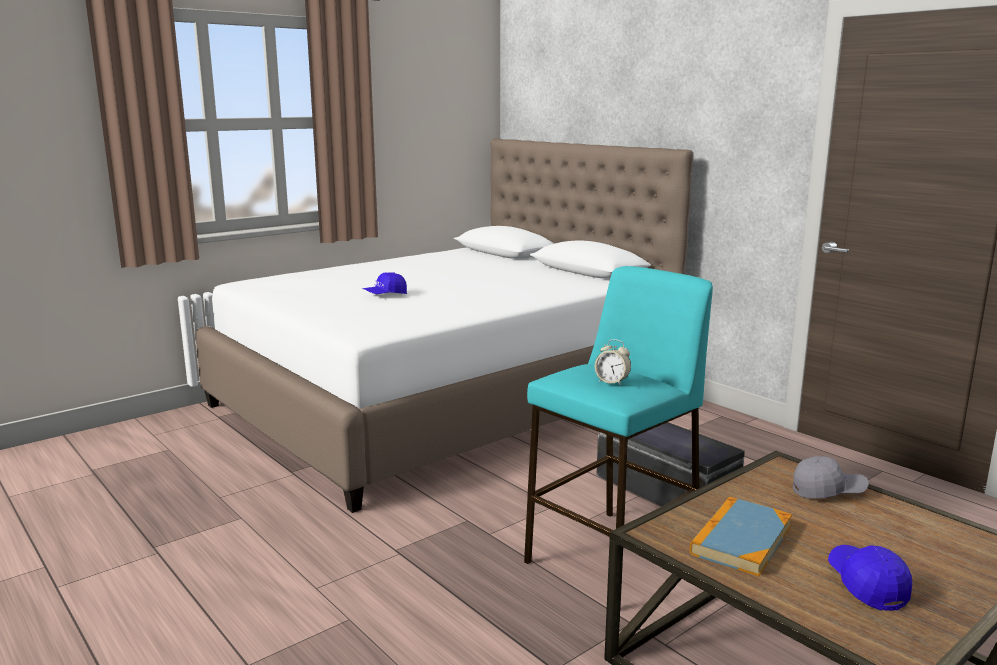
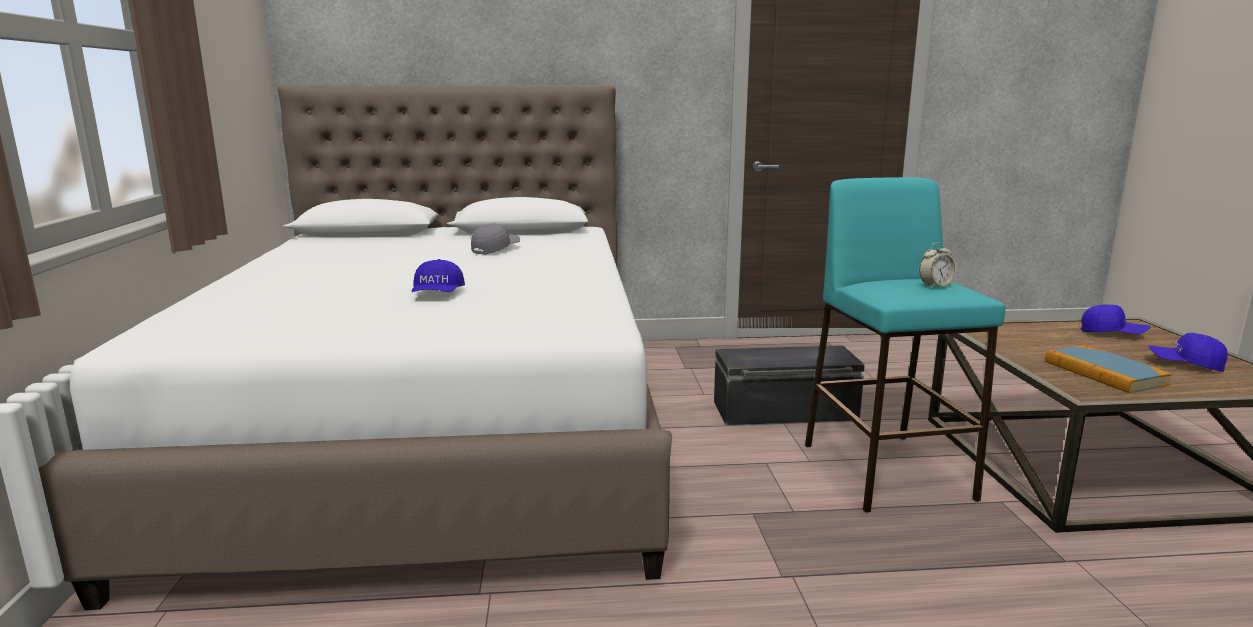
camera: 55 degrees left, 0 degrees up
(828, 491) = (1026, 331): grey cap -> grey cap (496, 250)
(925, 538) = (1112, 333): none -> blue cap

